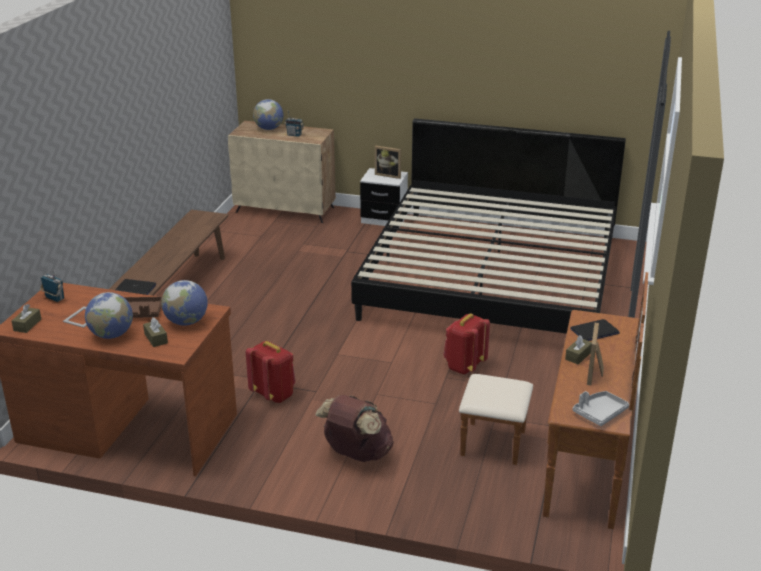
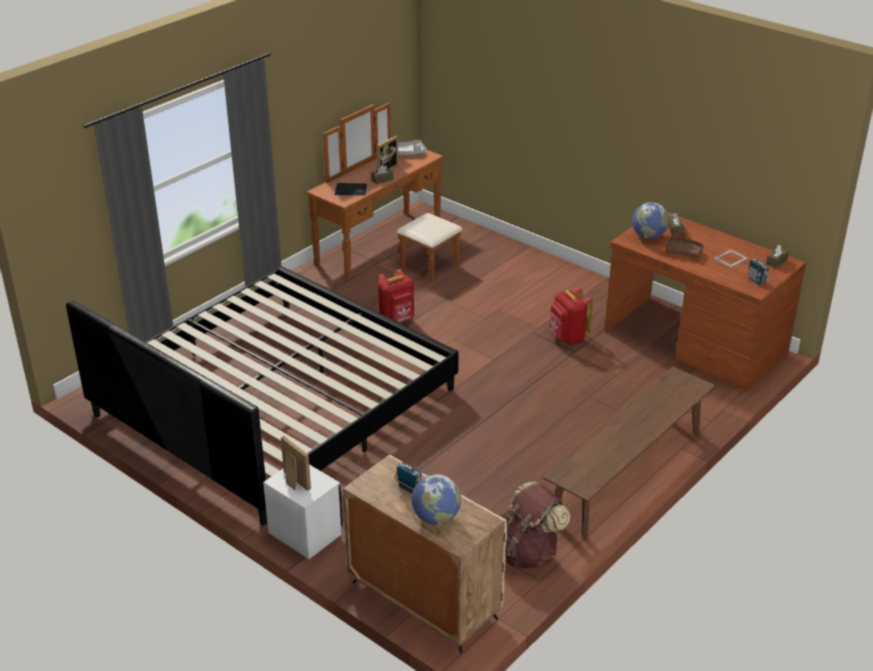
camera: 155 degrees left, 5 degrees up
(111, 335) = (708, 239): globe -> none
(135, 289) = (678, 385): laptop -> none
(356, 454) = (529, 282): brown backpack -> brown backpack (527, 553)

